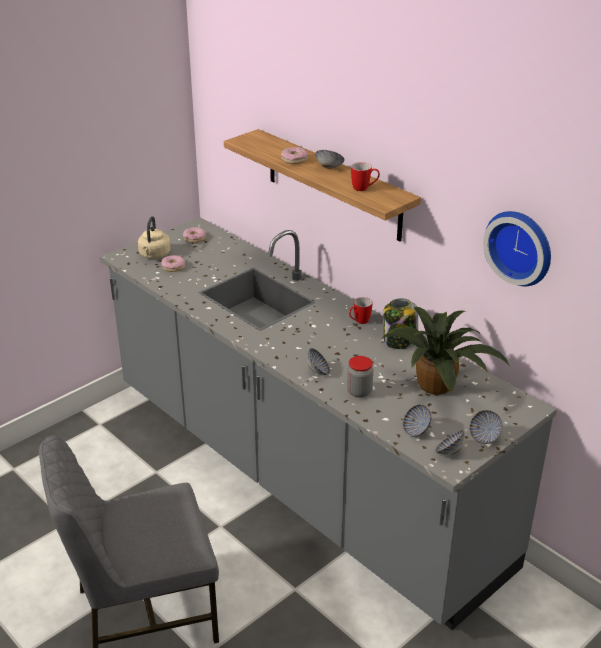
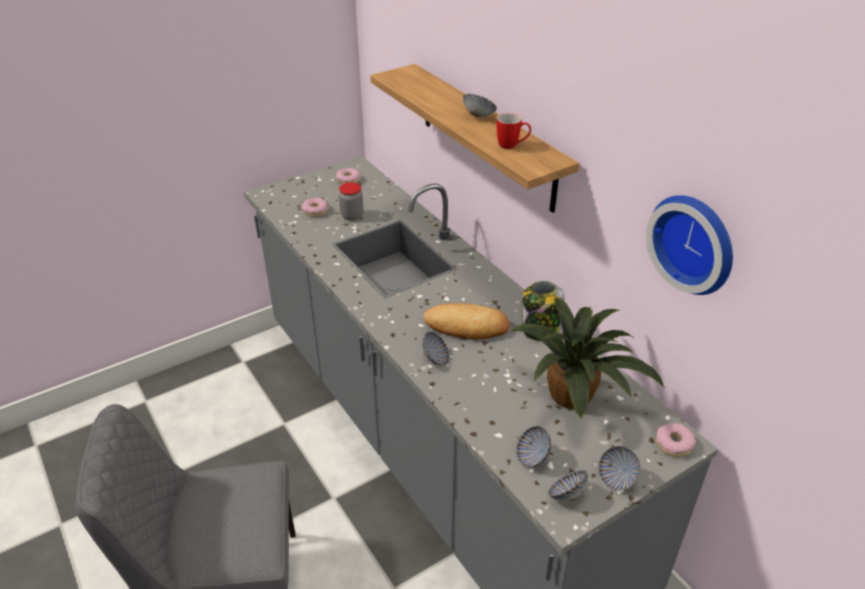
camera: 10 degrees right, 5 degrees up
(154, 255) = (300, 195): beige kettle -> none
(294, 160) = (441, 103): donut -> donut (674, 444)
(337, 344) = (466, 326): none -> bread
(359, 322) = (499, 299): mug -> none
(359, 392) = (476, 393): jar -> jar (352, 216)

